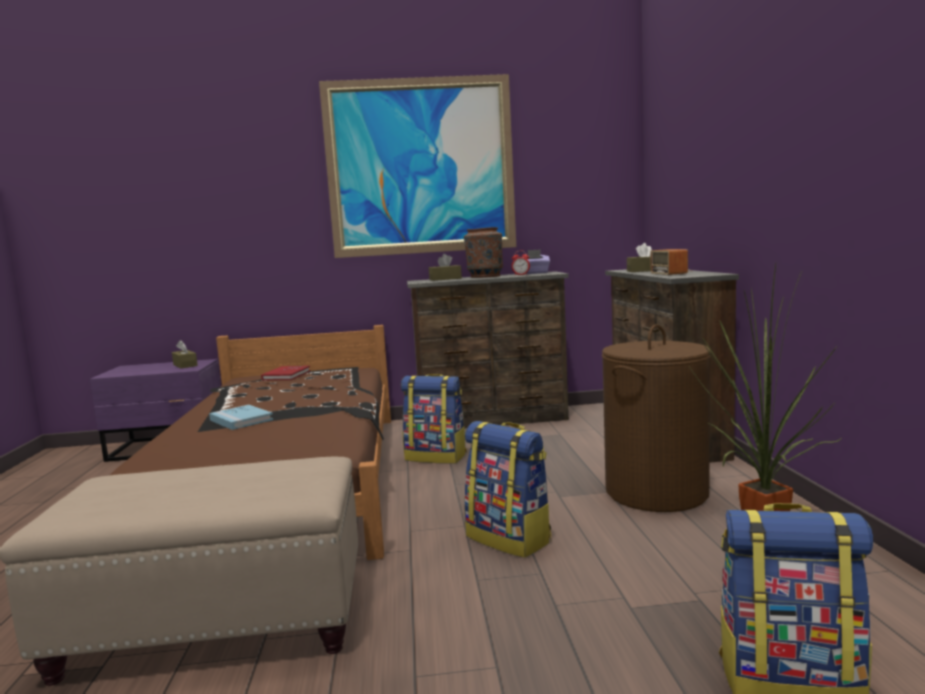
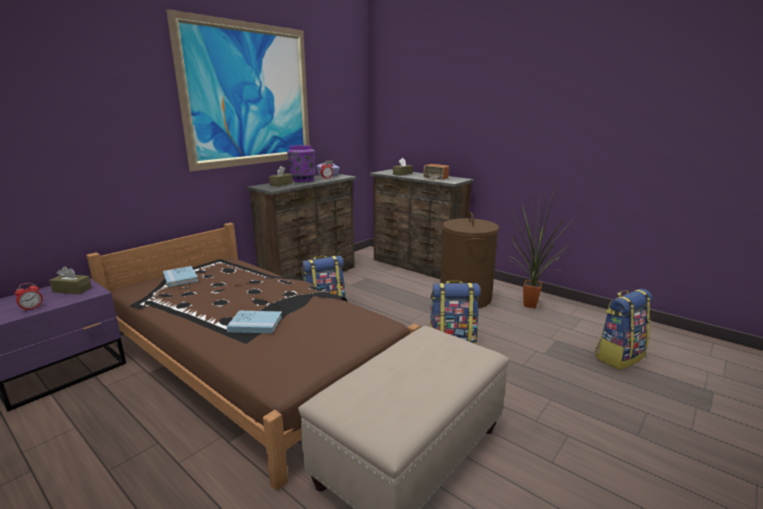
camera: 45 degrees left, 10 degrees up
(139, 372) = (32, 308): none -> alarm clock
(286, 375) = (180, 278): red book -> blue book
(484, 276) = (302, 180): brown vase -> purple vase

